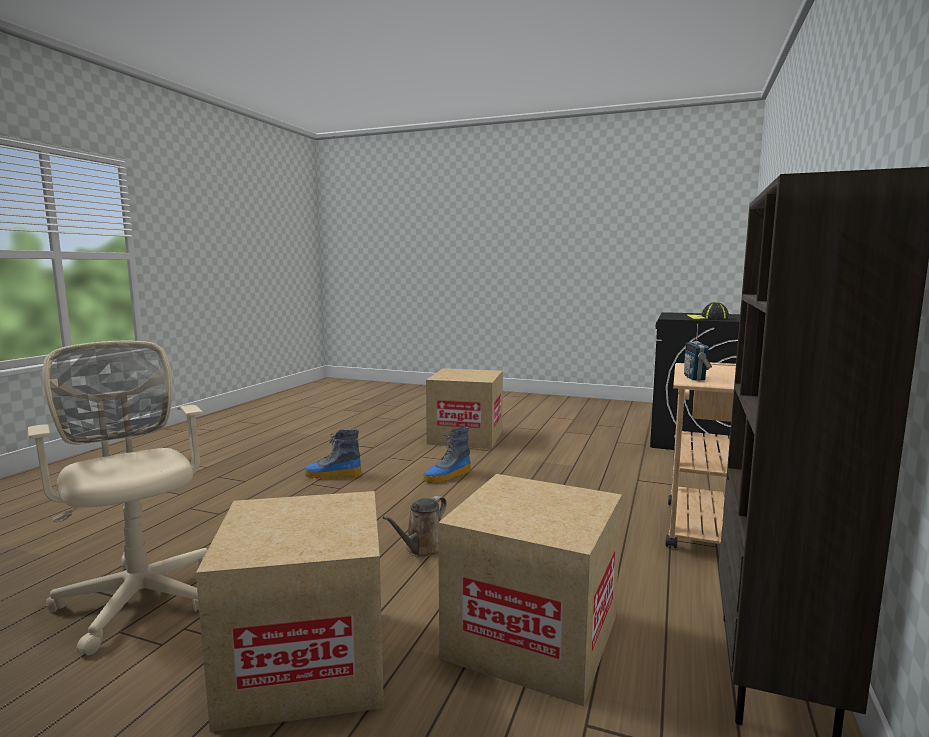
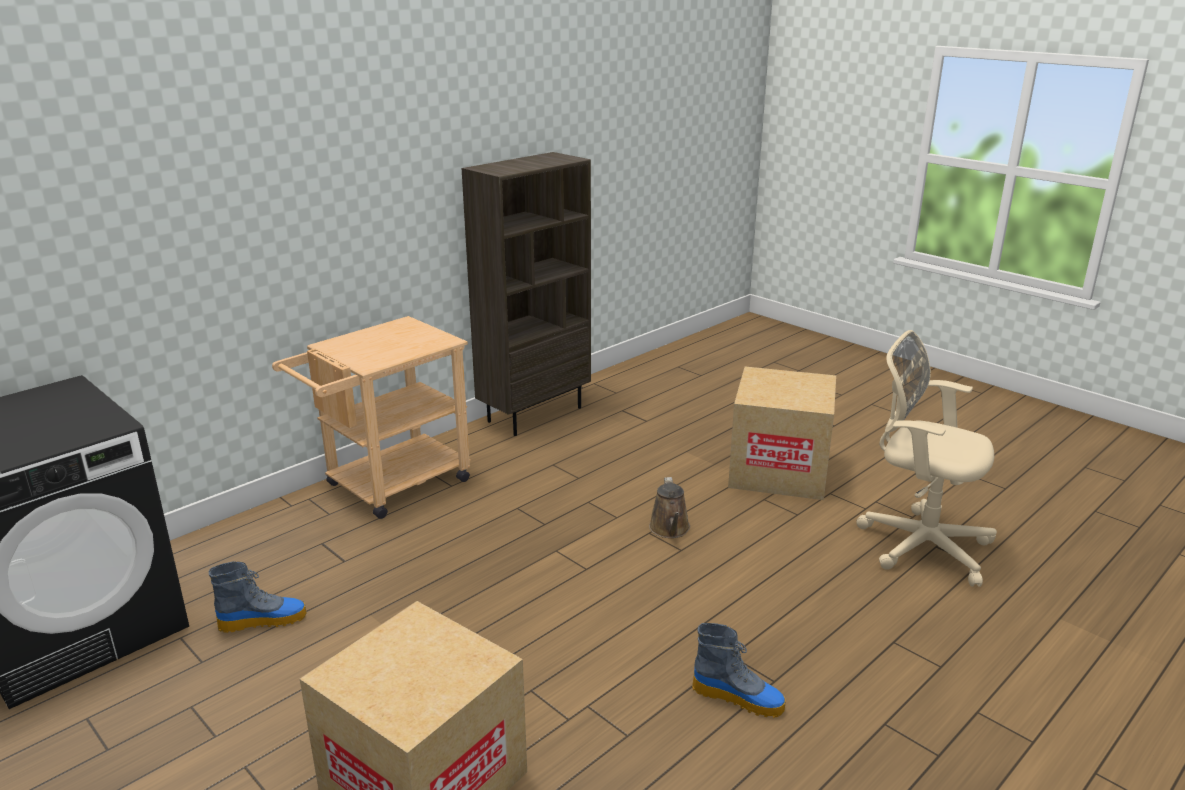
camera: 155 degrees left, 15 degrees up
(139, 595) = (919, 544): beige office chair -> beige office chair turned 135 degrees clockwise
(422, 549) = (670, 529): brown watering can -> brown watering can turned 120 degrees clockwise
(448, 476) = (567, 640): boot -> boot (263, 620)
(532, 637) = (638, 453): cardboard box -> none
(695, 378) = (431, 343): radio -> none
(708, 318) = (65, 411): cap -> none

